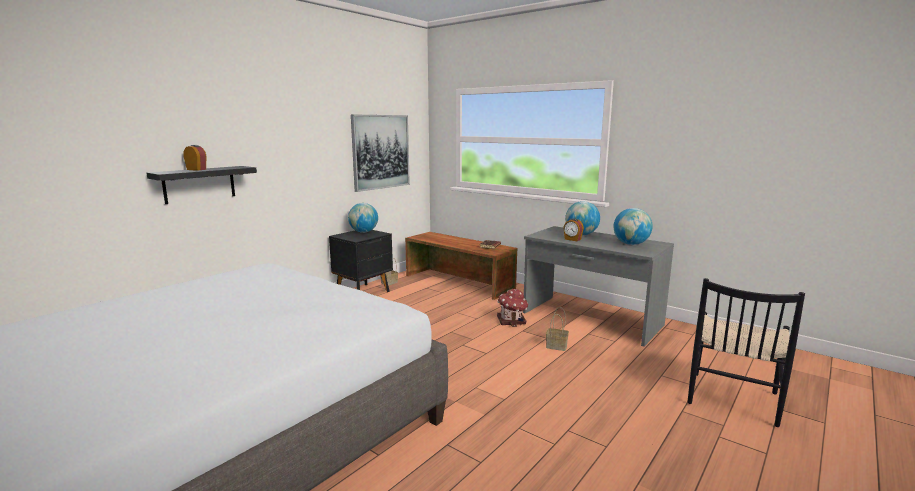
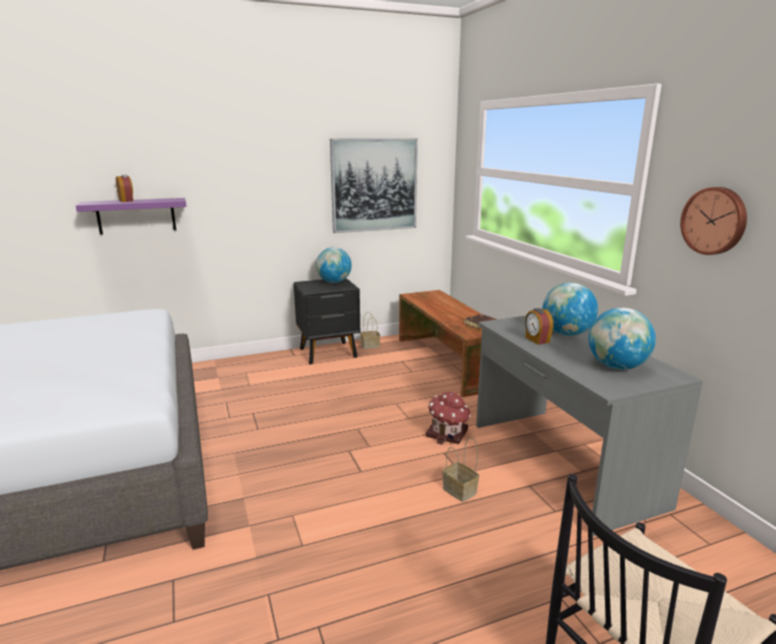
camera: 30 degrees right, 5 degrees up
(199, 184) = (136, 216): black shelf -> purple shelf
(659, 155) = (714, 221): none -> wall clock

